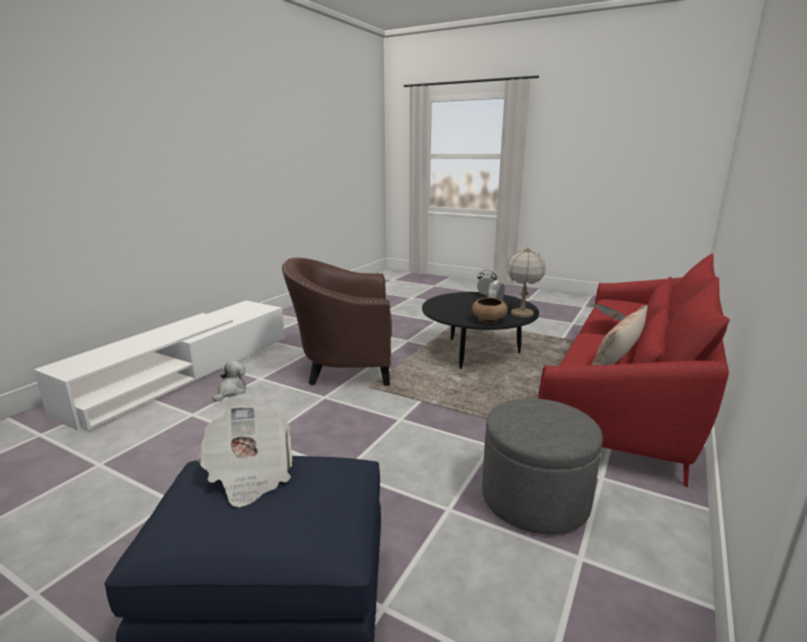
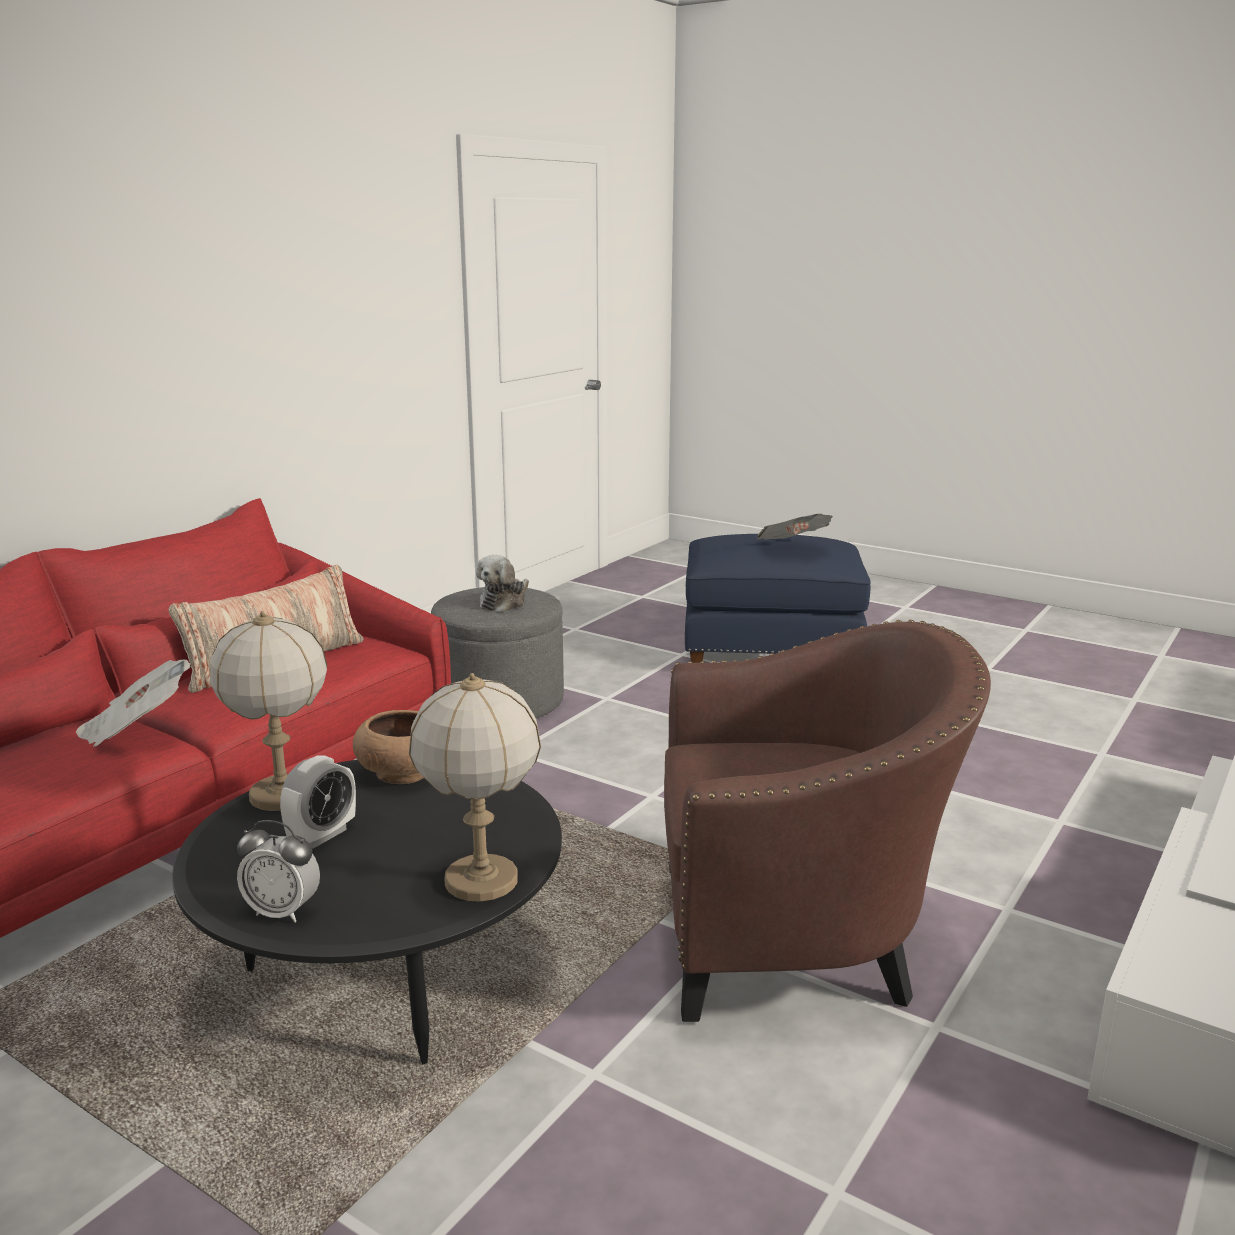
camera: 175 degrees left, 0 degrees up
(231, 391) = (1040, 871): plush toy -> plush toy (504, 602)
(440, 300) = (480, 881): none -> table lamp

